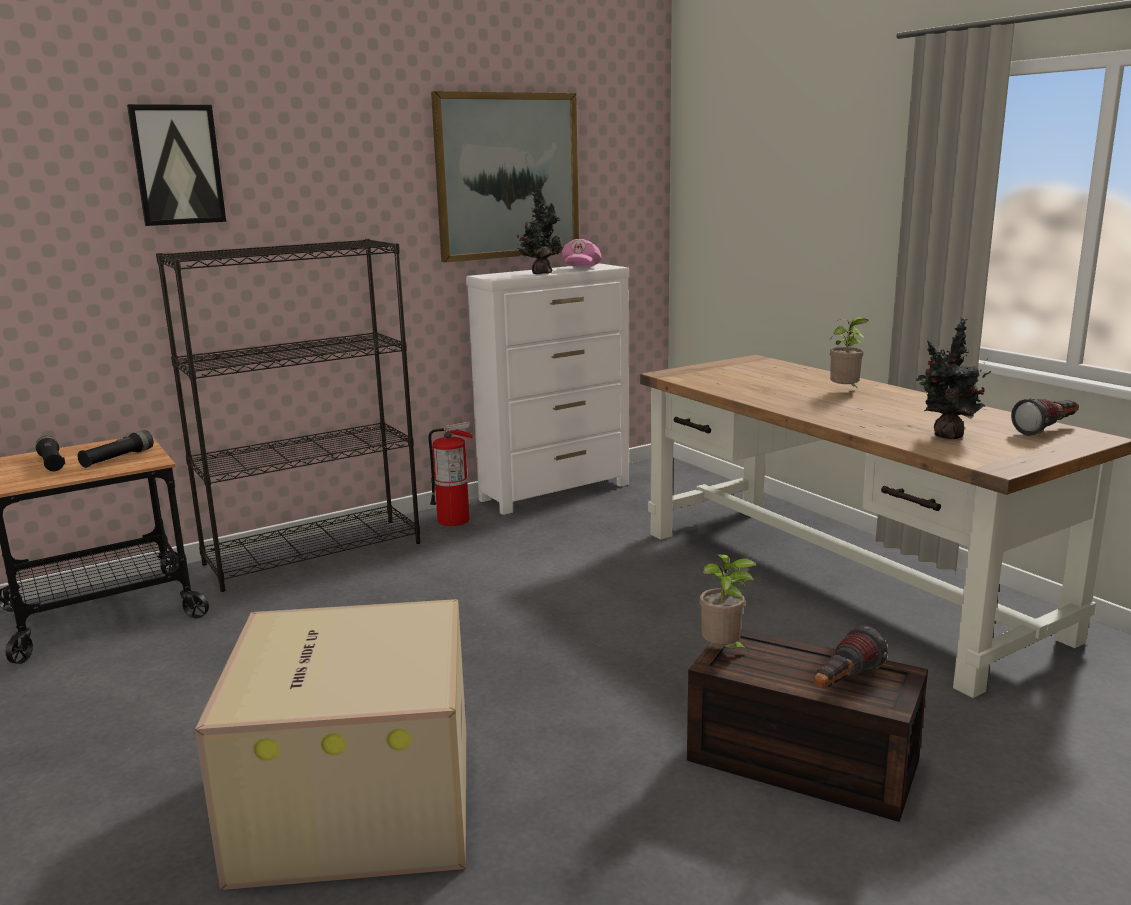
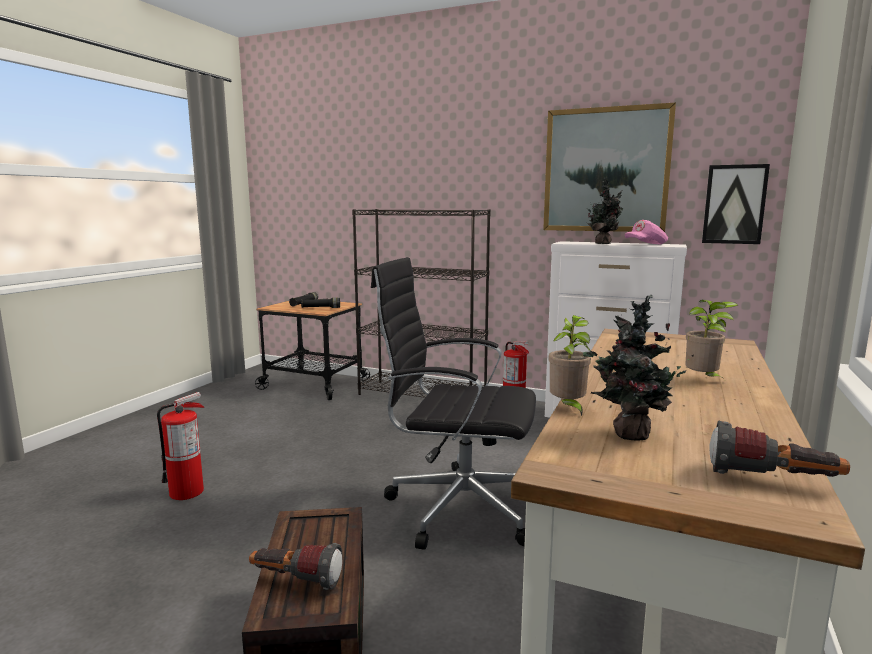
camera: 55 degrees right, 5 degrees down
(177, 165) = (394, 162): picture -> picture (734, 204)
(354, 799) = (187, 492): cardboard box -> fire extinguisher
(641, 622) = (458, 507): none -> black office chair
(723, 651) = (319, 517): potted plant -> potted plant (568, 408)

